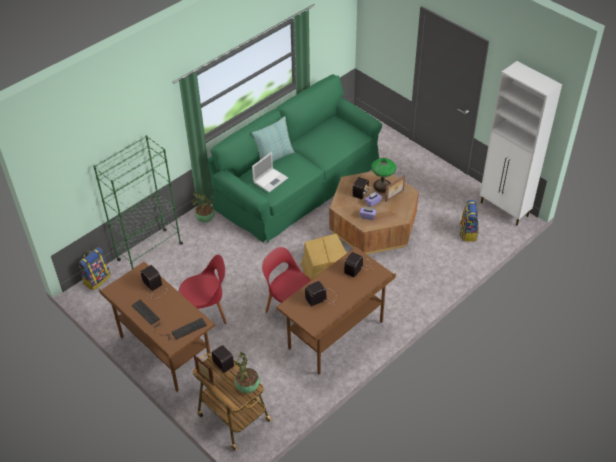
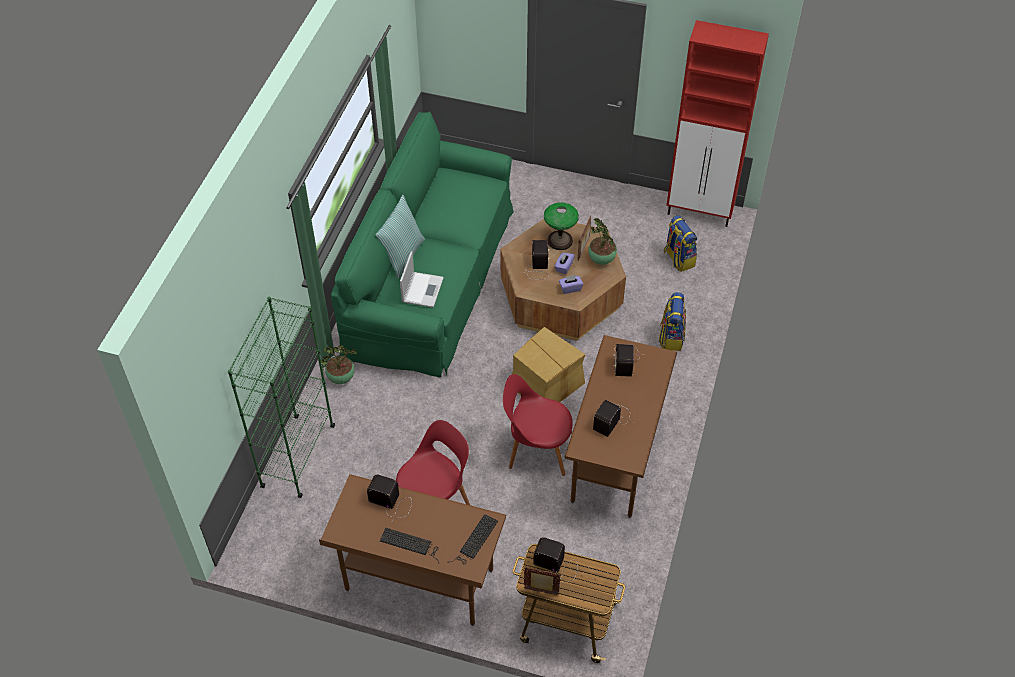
camera: 30 degrees left, 5 degrees up
(97, 279) = (251, 527): backpack -> backpack (671, 337)
(247, 388) = (600, 577): potted plant -> potted plant (602, 260)
(504, 210) = (700, 212): white cabinet -> red cabinet

